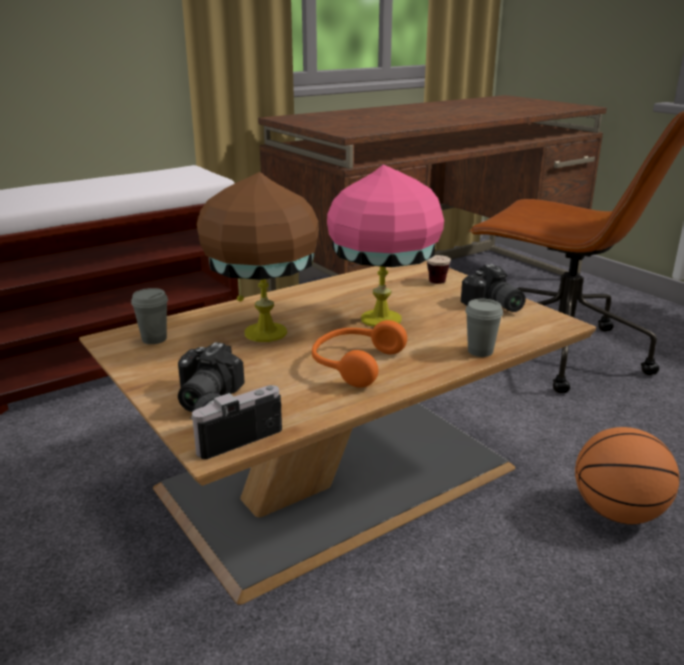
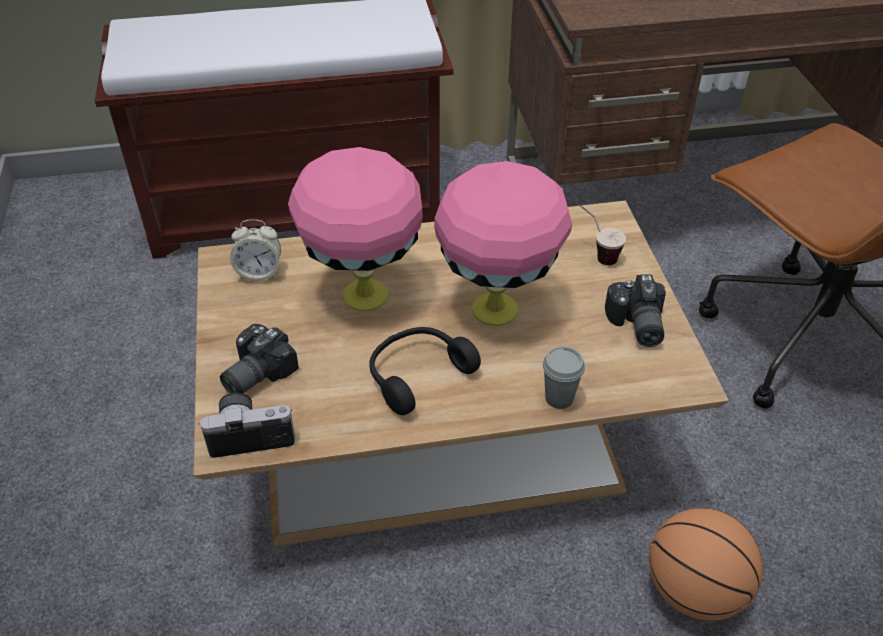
camera: 25 degrees right, 20 degrees up
(154, 339) = (259, 272): grey cup -> alarm clock
(263, 332) = (363, 294): brown table lamp -> pink table lamp
(354, 364) = (417, 374): orange headphones -> black headphones

